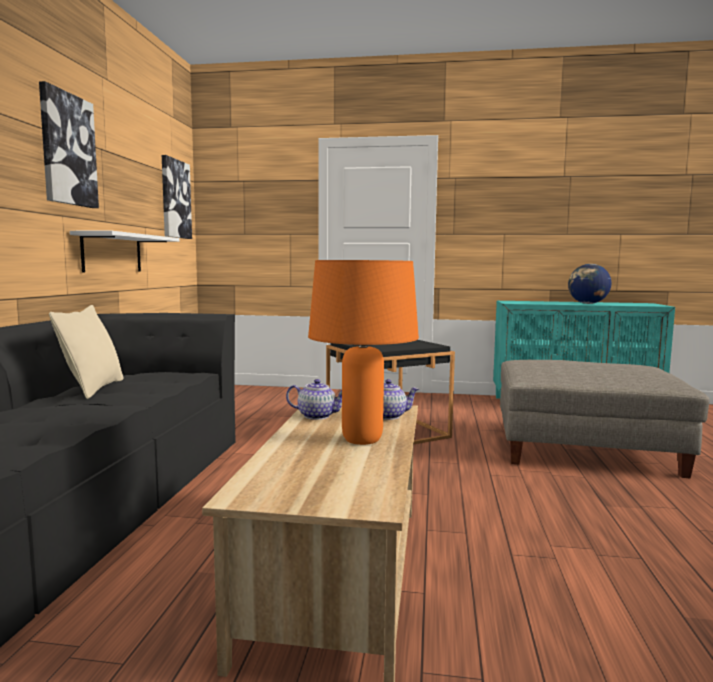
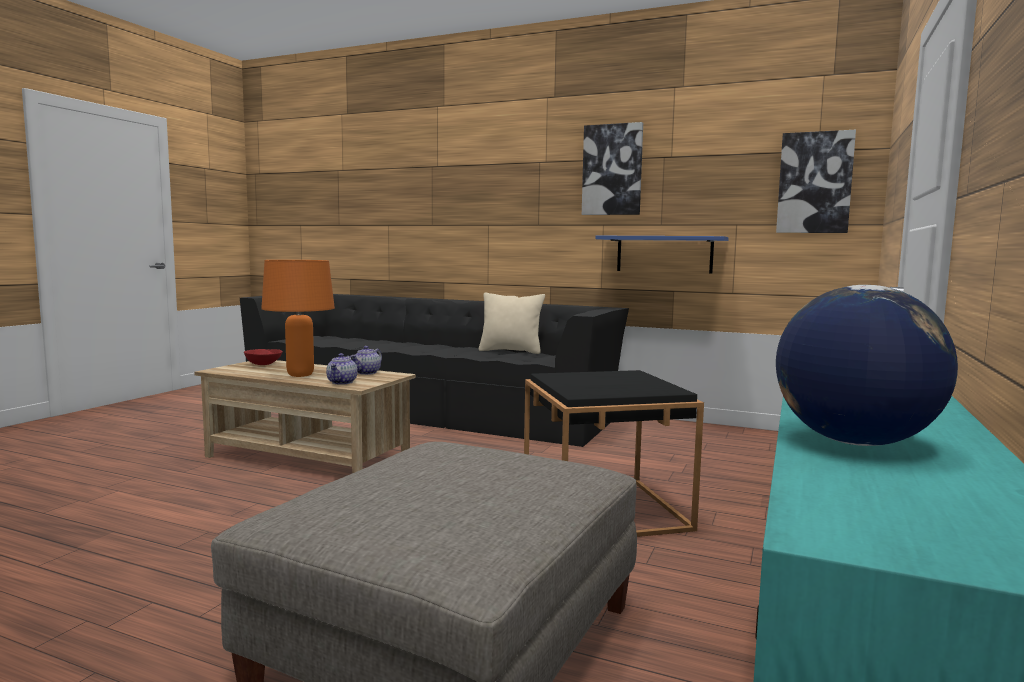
camera: 105 degrees right, 0 degrees up
(112, 253) = (664, 254): white shelf -> blue shelf
(284, 484) = (263, 364): none -> red bowl

